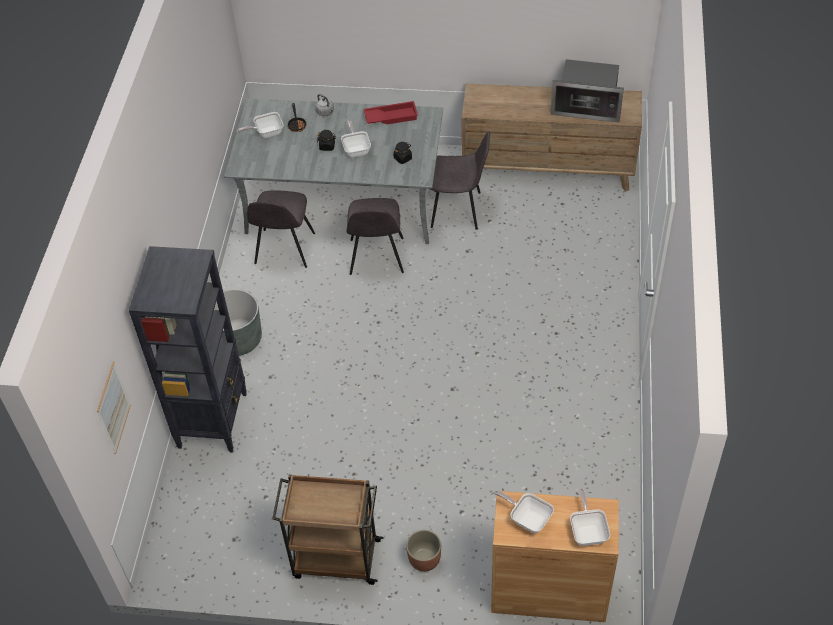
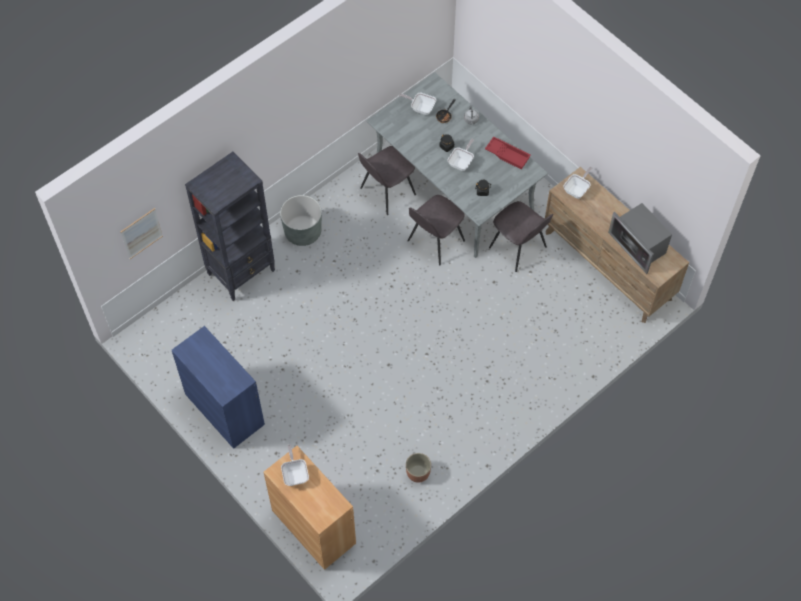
camera: 40 degrees right, 10 degrees up
(335, 558) = (224, 409): brown cart -> blue cabinet
(424, 559) = (269, 451): planter -> planter (418, 473)
(588, 531) = (318, 508): frying pan -> frying pan (577, 189)

